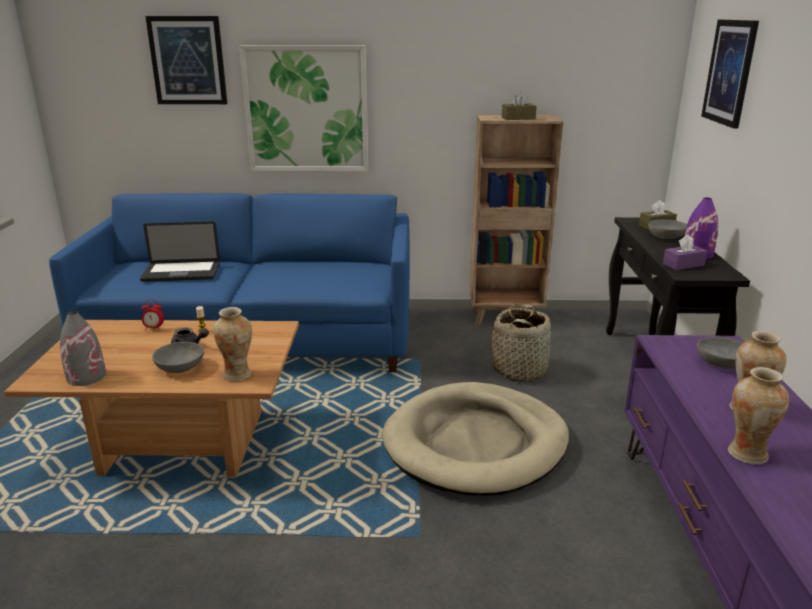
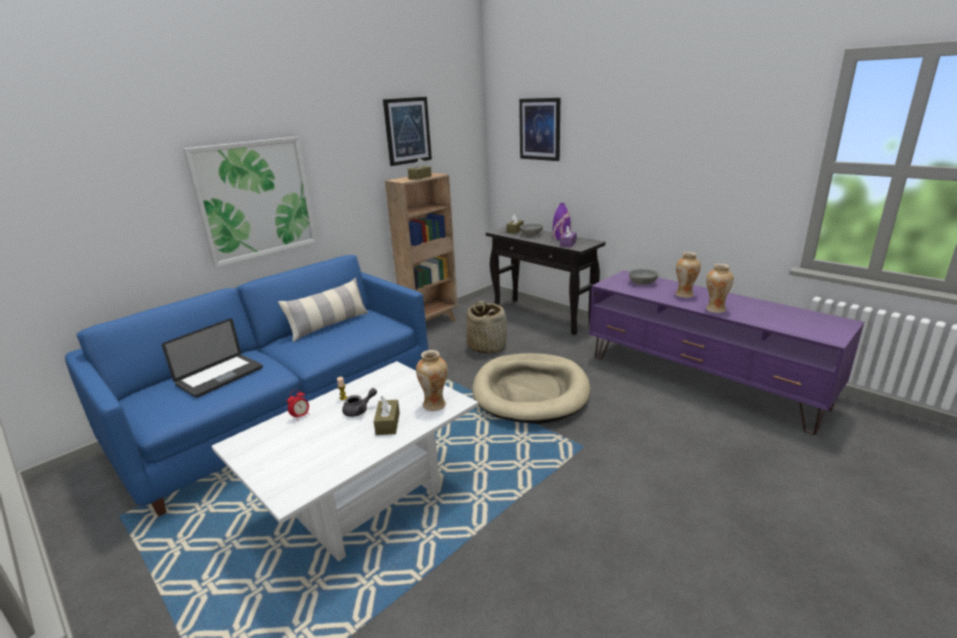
camera: 45 degrees left, 0 degrees up
(86, 376) = (328, 468): grey vase -> none
(180, 368) = (388, 423): grey bowl -> brown tissue box
(181, 445) = (364, 502): brown coffee table -> white coffee table
(188, 61) = (126, 171): picture -> picture (407, 131)
(323, 265) = (329, 325): none -> pillow

